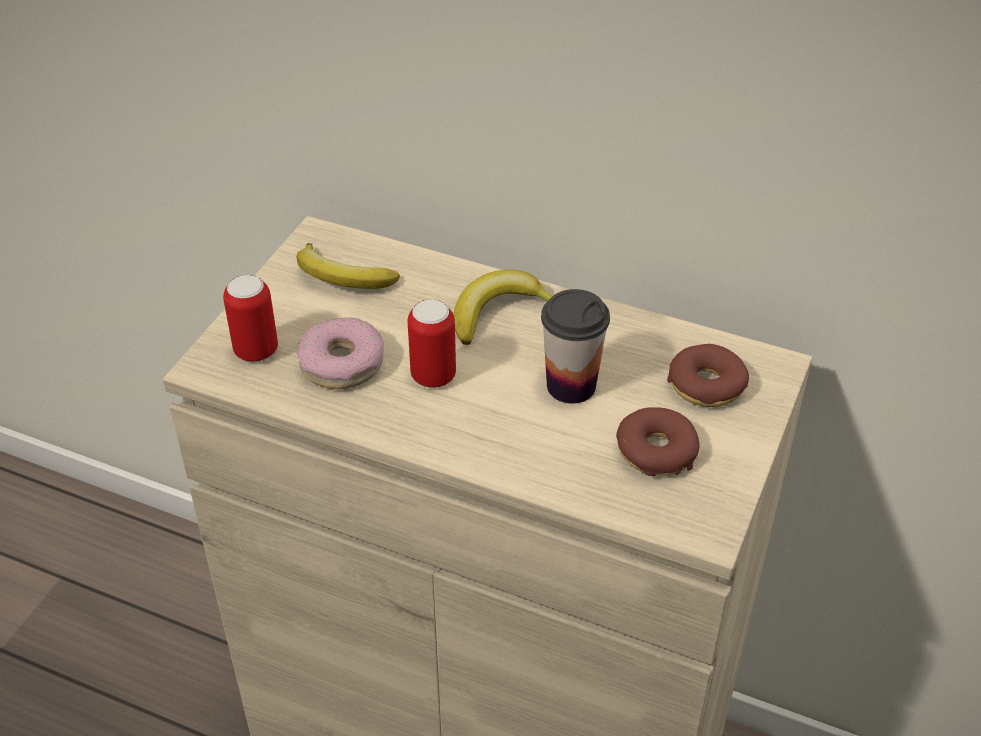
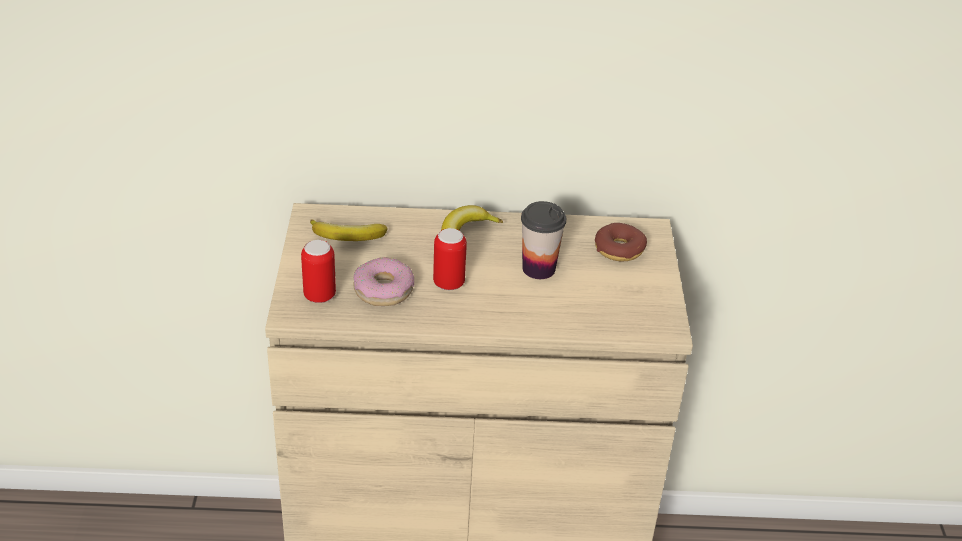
camera: 25 degrees left, 5 degrees down
(656, 451) = (612, 293): donut -> none

